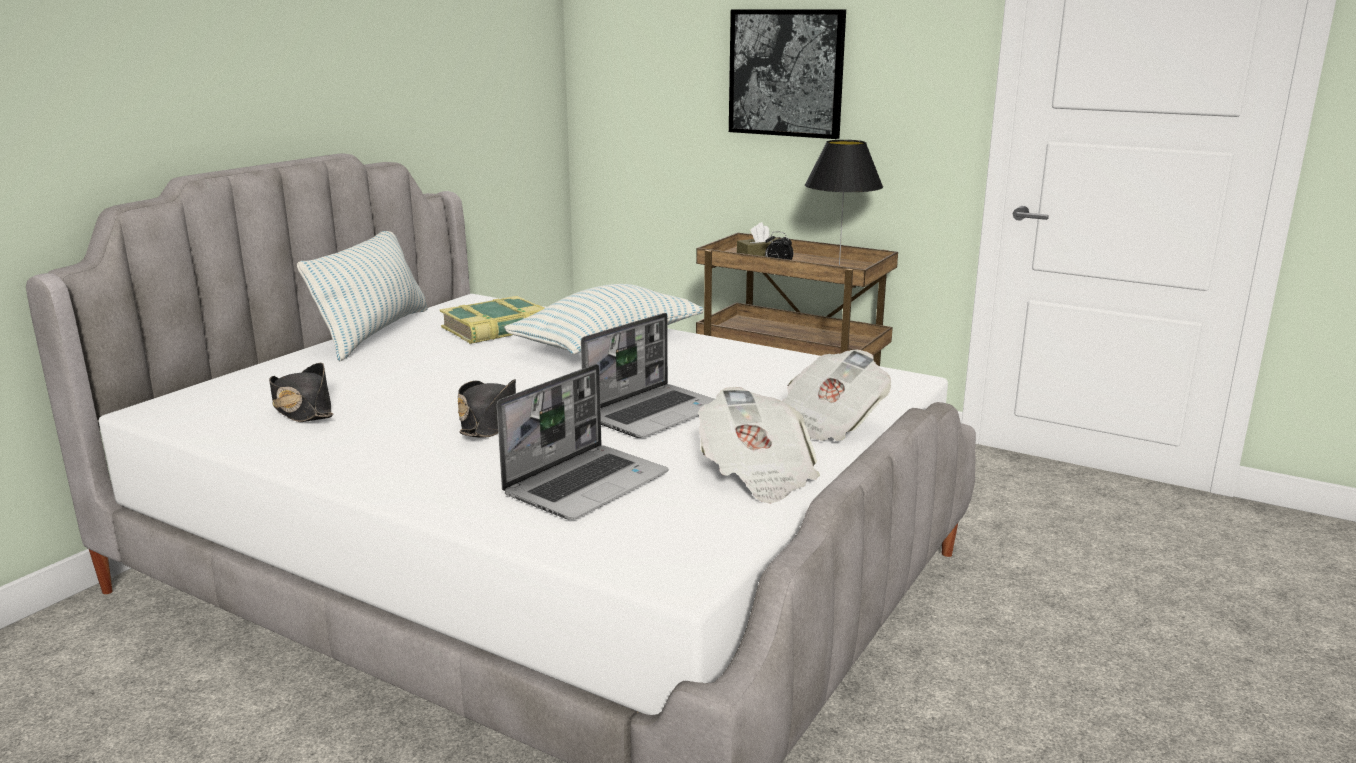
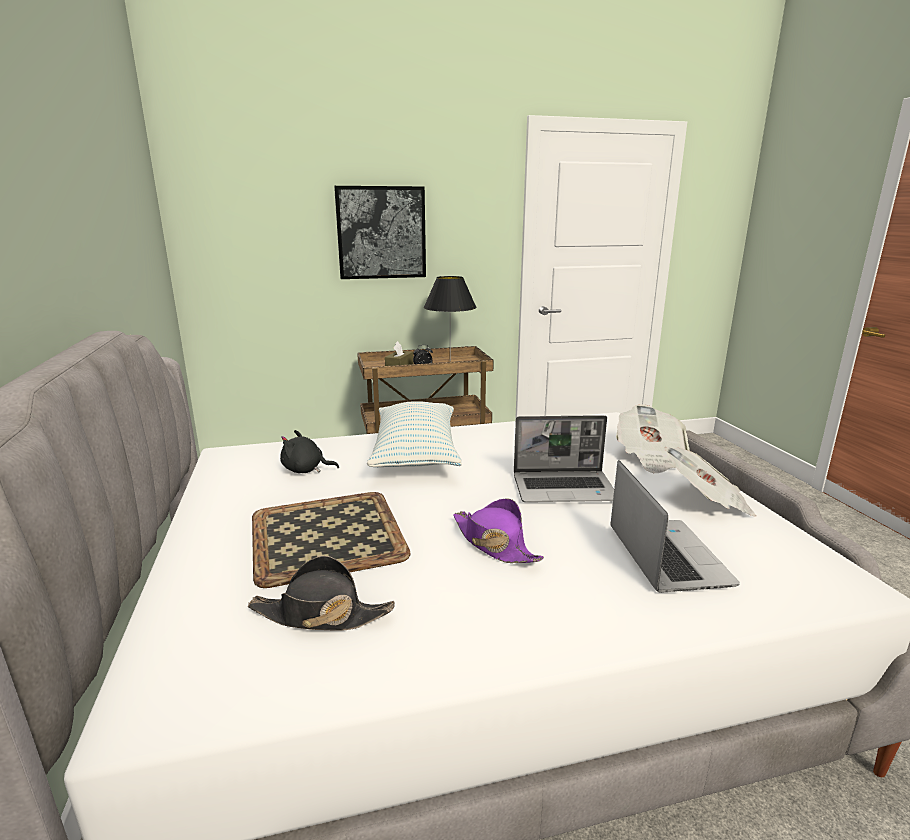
camera: 45 degrees left, 0 degrees up
(374, 333) = (201, 512): pillow -> none
(404, 374) = (328, 536): none -> tray
(489, 421) = (494, 543): black hat -> purple hat
(496, 329) = (305, 470): book -> black plush toy
(654, 413) = (565, 488): laptop -> laptop turned 90 degrees clockwise

